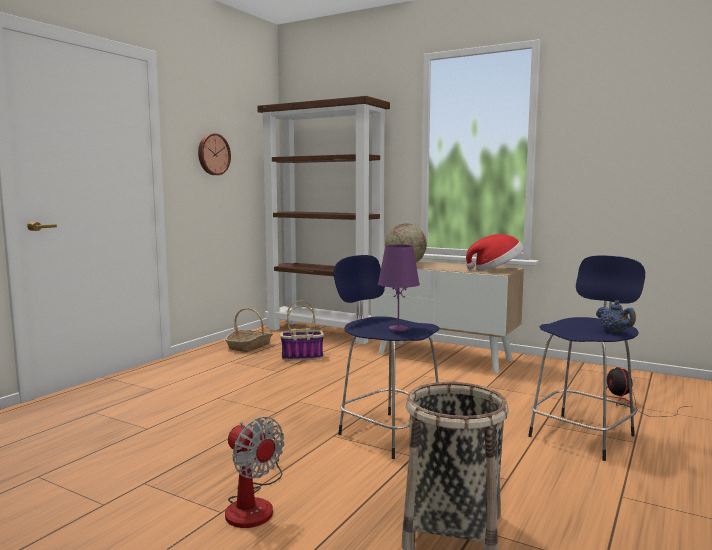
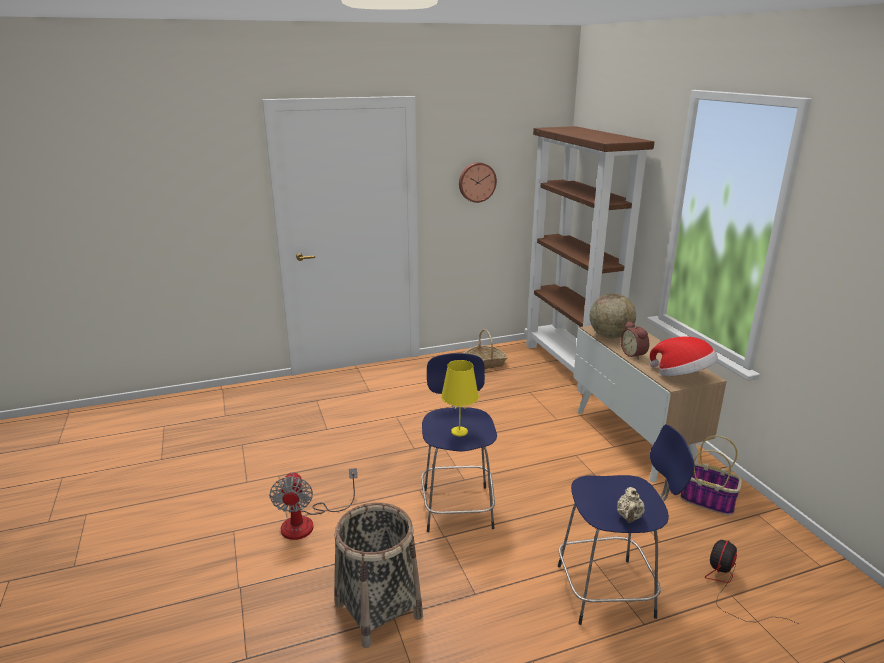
camera: 40 degrees right, 15 degrees up
(302, 356) = (509, 392): basket -> basket (708, 501)
(397, 329) = (459, 431): purple table lamp -> yellow table lamp
(442, 268) = (634, 354): none -> alarm clock
(615, 332) = (629, 517): blue teapot -> beige teapot

